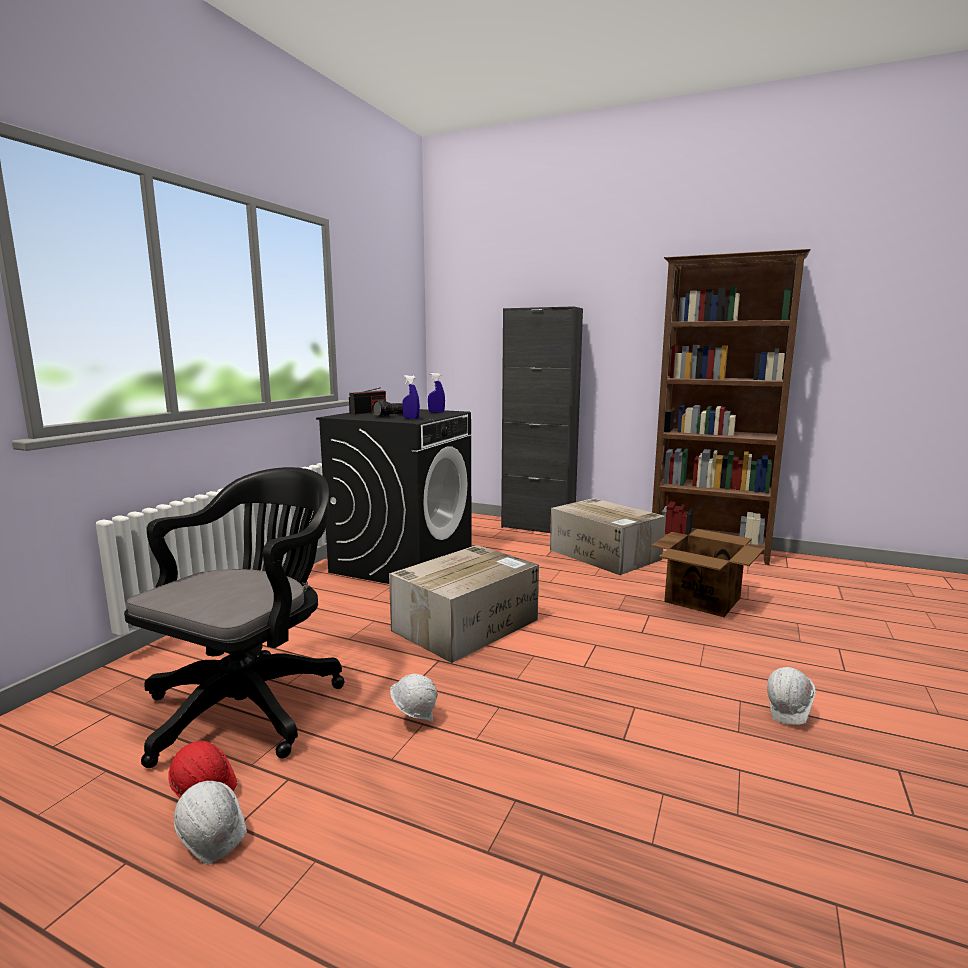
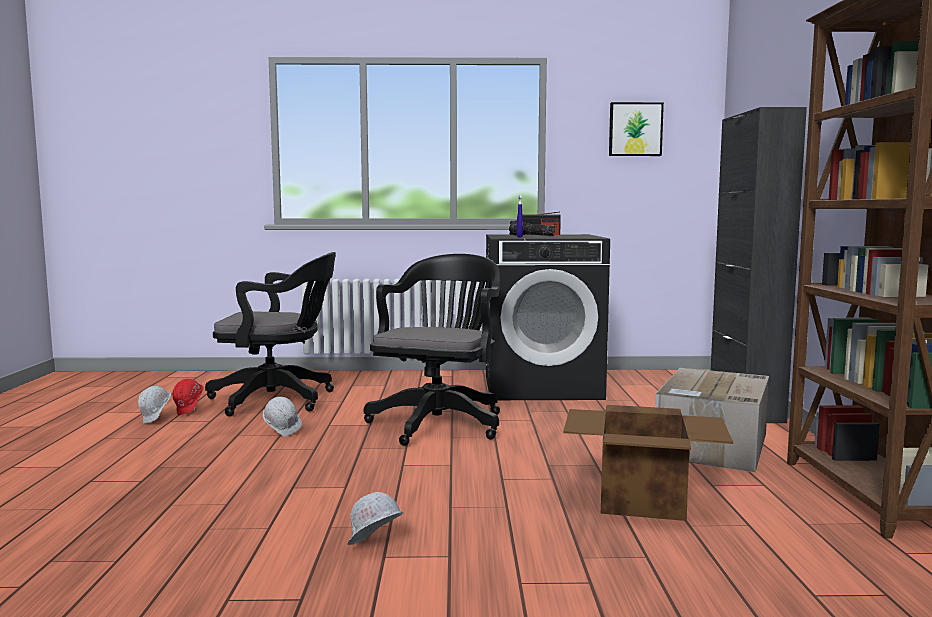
camera: 65 degrees right, 5 degrees down
(385, 304) = (635, 129): none -> picture
(436, 412) = (579, 237): blue spray bottle -> none
(467, 624) = (440, 422): cardboard box -> black office chair

